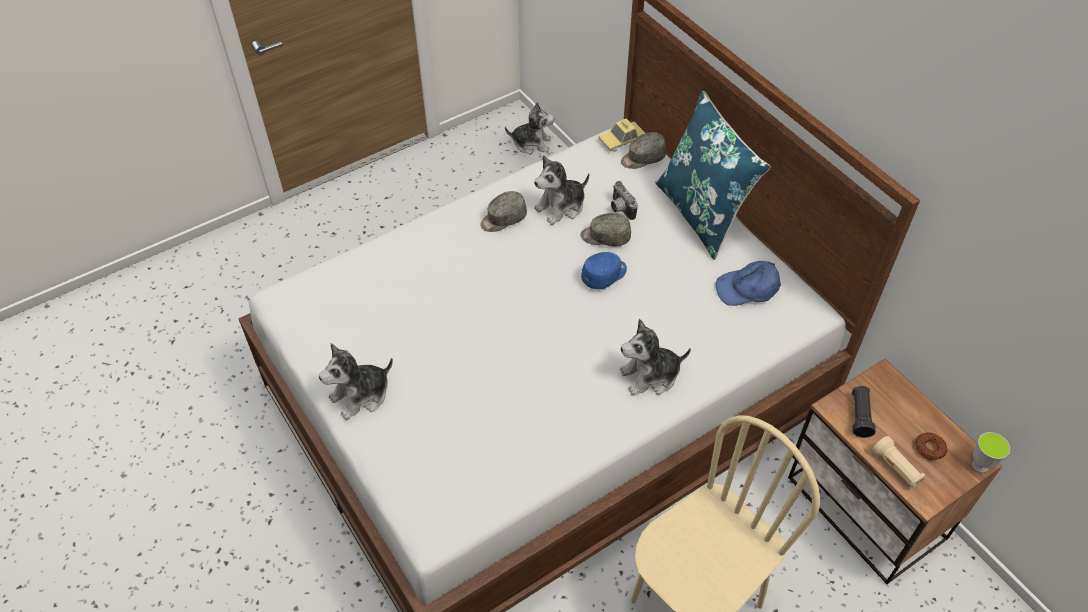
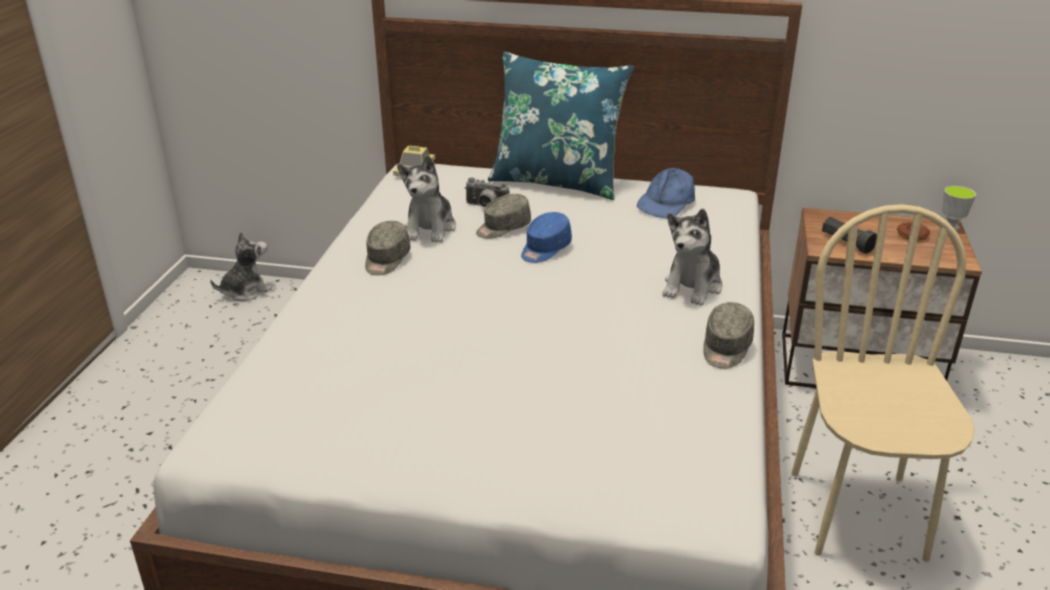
camera: 45 degrees left, 20 degrees down
(361, 395) = (452, 462): plush toy -> none
(604, 275) = (545, 249): blue cap -> blue cap turned 150 degrees counterclockwise
(642, 158) = (452, 172): grey cap -> grey cap (726, 348)
(896, 468) = (916, 256): beige flashlight -> none

